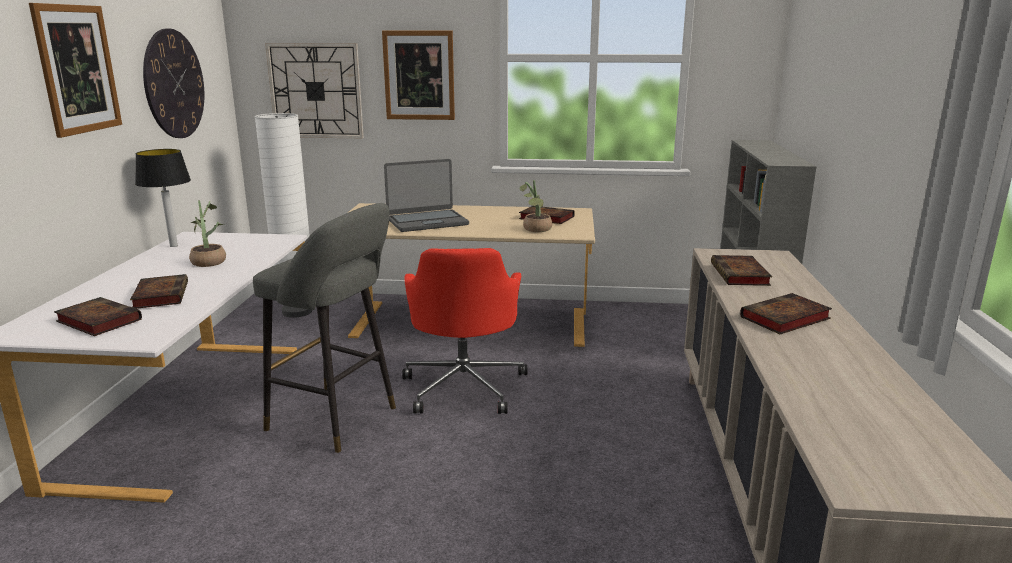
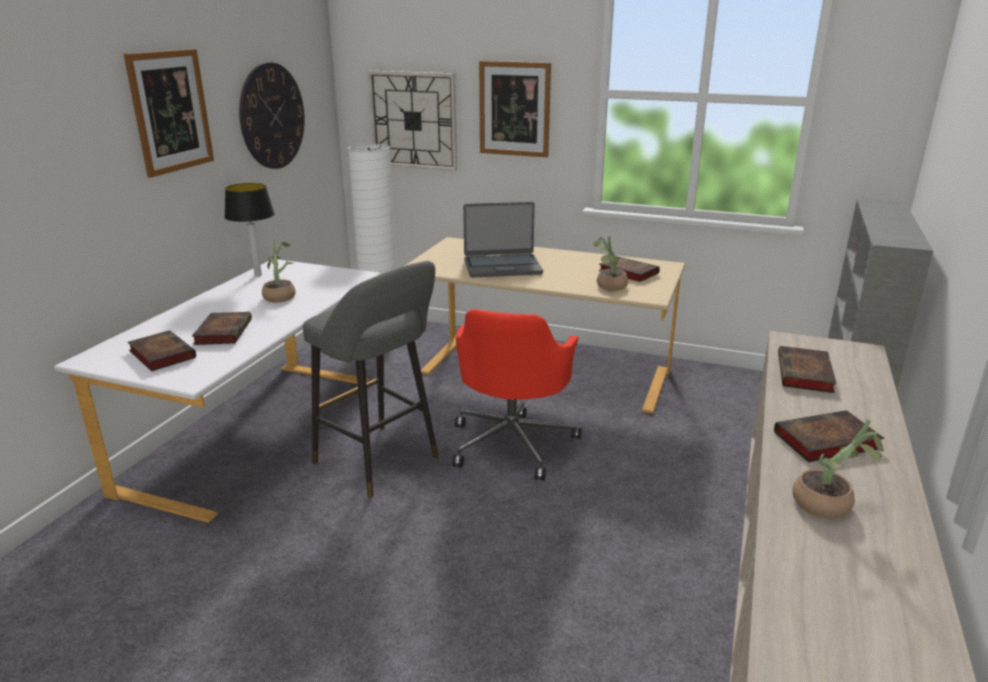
camera: 15 degrees right, 5 degrees up
(814, 361) = (829, 505): none -> potted plant

